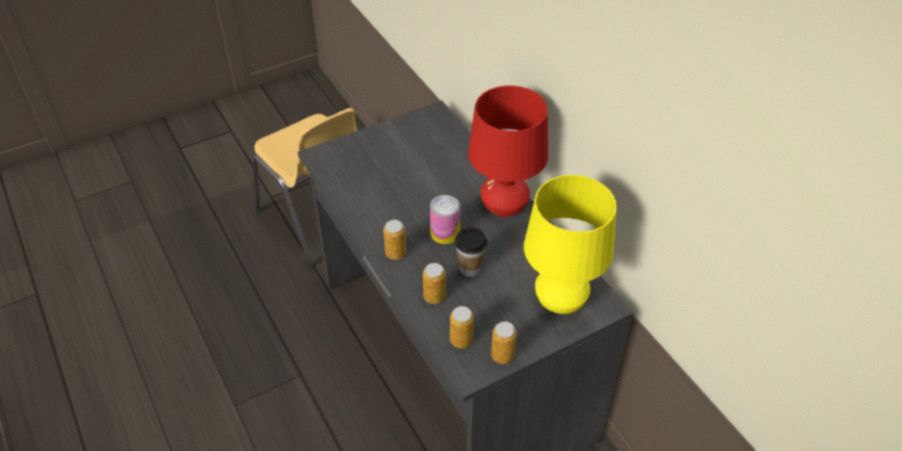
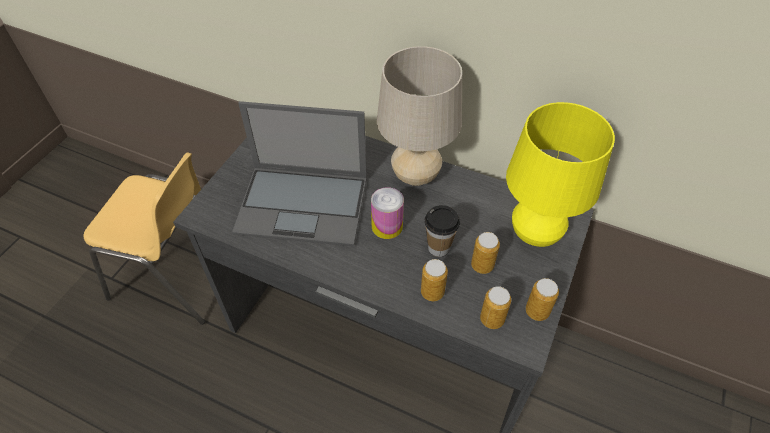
camera: 35 degrees left, 5 degrees up
(395, 253) = (360, 271): can -> can (482, 265)
(397, 186) = (304, 204): none -> laptop
(504, 208) = (415, 176): red table lamp -> beige table lamp

